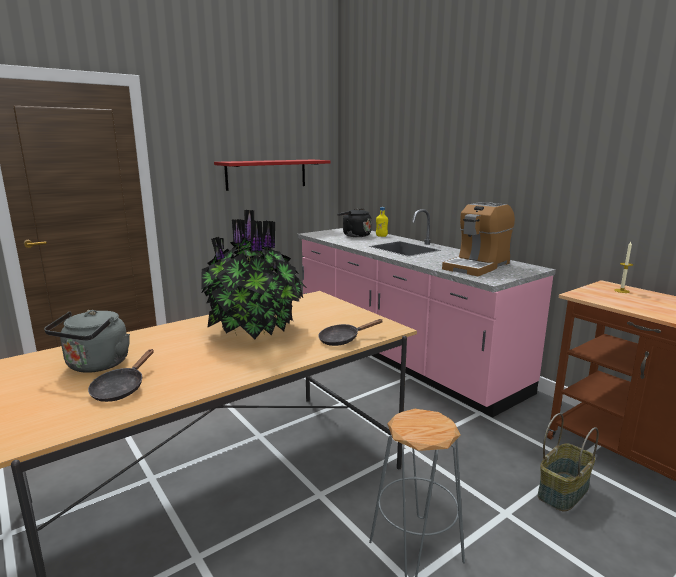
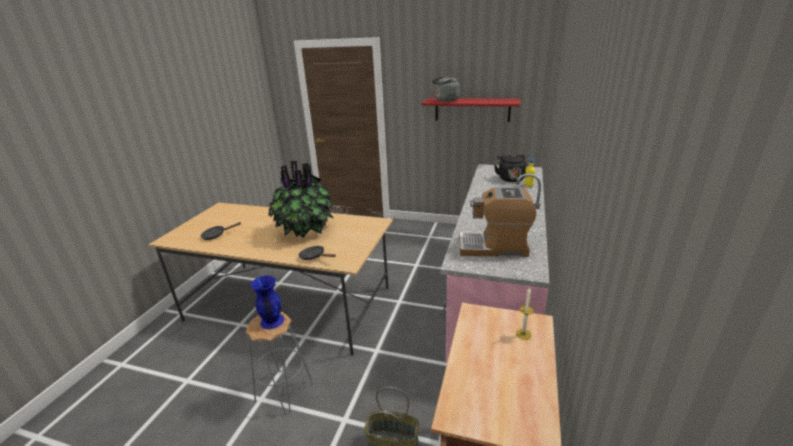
camera: 55 degrees right, 10 degrees up
(96, 366) = (234, 220): grey kettle -> grey kettle (446, 100)
(420, 421) = (271, 321): none -> blue vase

